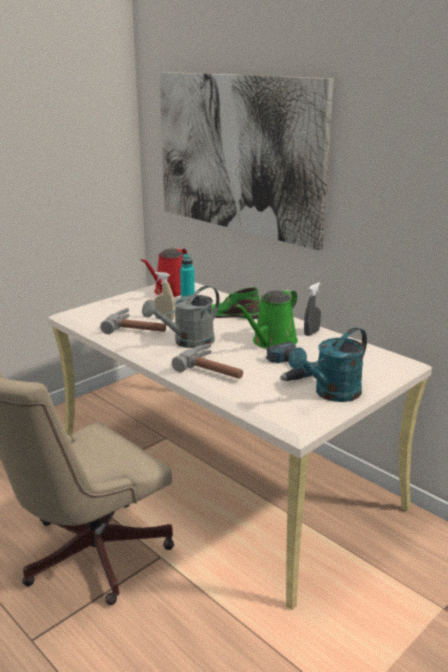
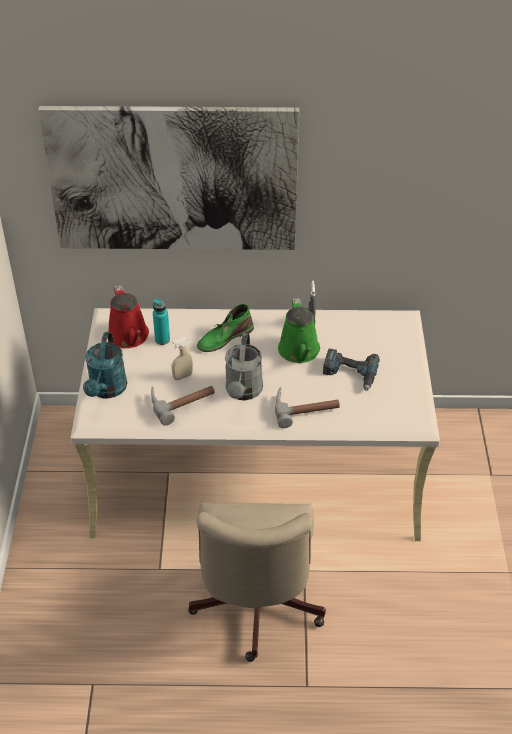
camera: 45 degrees left, 20 degrees up
(331, 394) = (404, 381): turquoise watering can -> turquoise watering can (107, 390)

